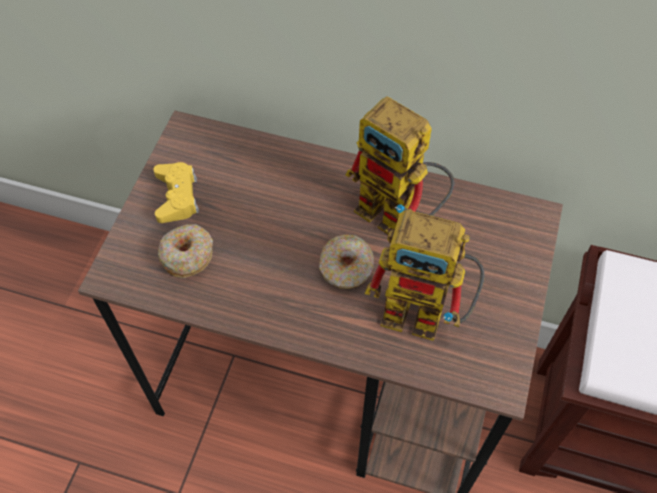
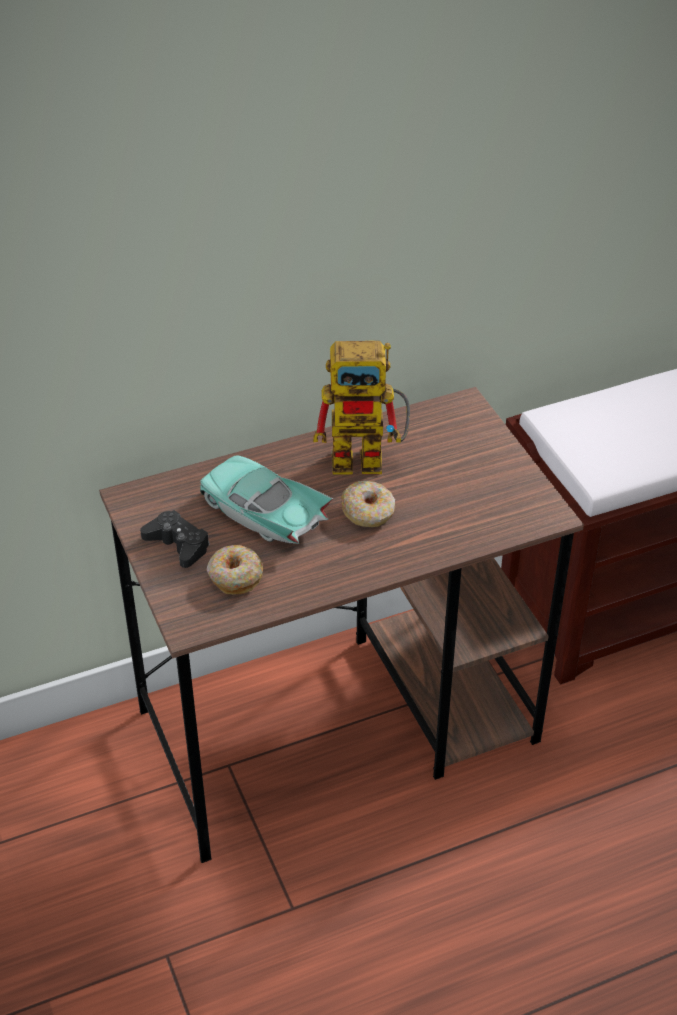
camera: 40 degrees left, 15 degrees down
(177, 196) = (178, 544): yellow game controller -> black game controller
(264, 212) = (263, 514): none -> turquoise toy car
(427, 314) = (457, 505): toy robot -> none

